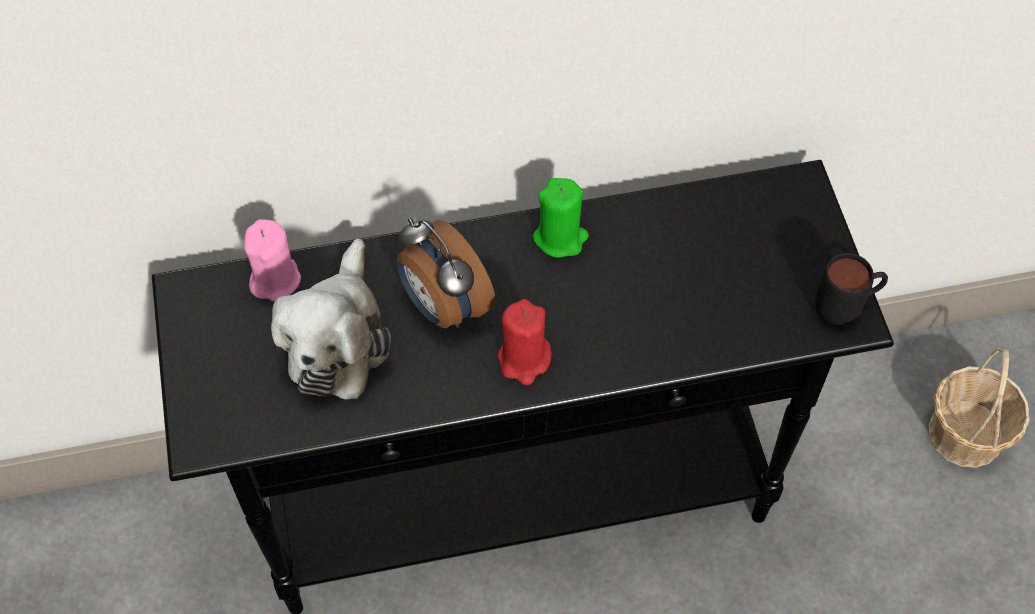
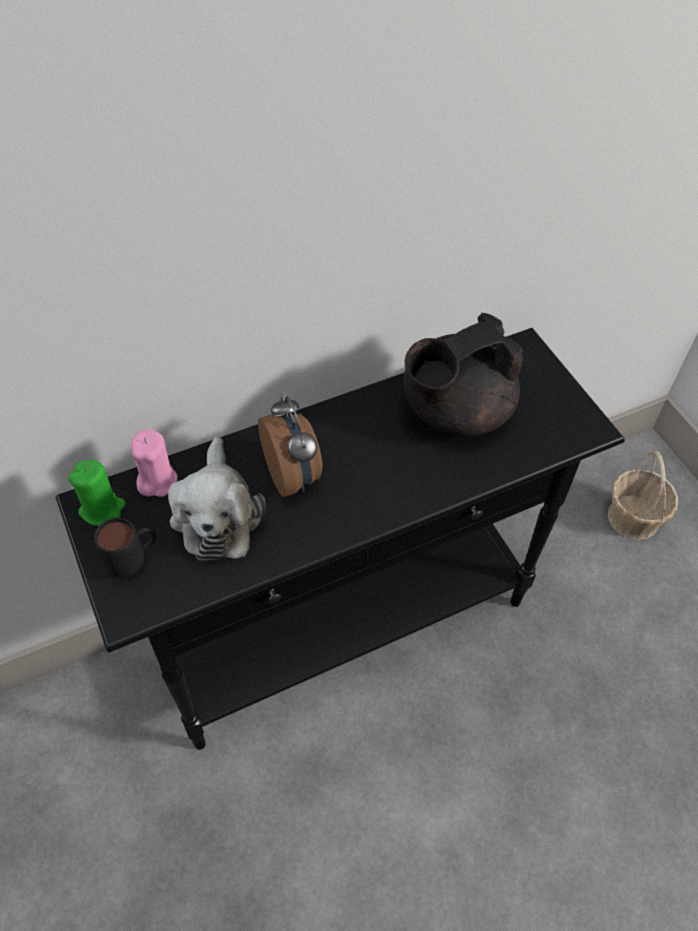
camera: 15 degrees left, 5 degrees down
(443, 306) = (293, 475): alarm clock -> alarm clock turned 150 degrees counterclockwise
(524, 359) = (365, 502): red candle -> none
(560, 238) = (366, 411): green candle -> green candle (102, 509)
(675, 260) = (454, 411): none -> black teapot
(845, 309) = (584, 422): black mug -> black mug (135, 562)

